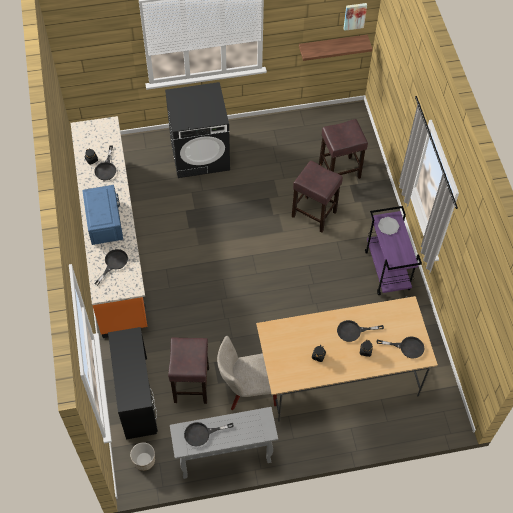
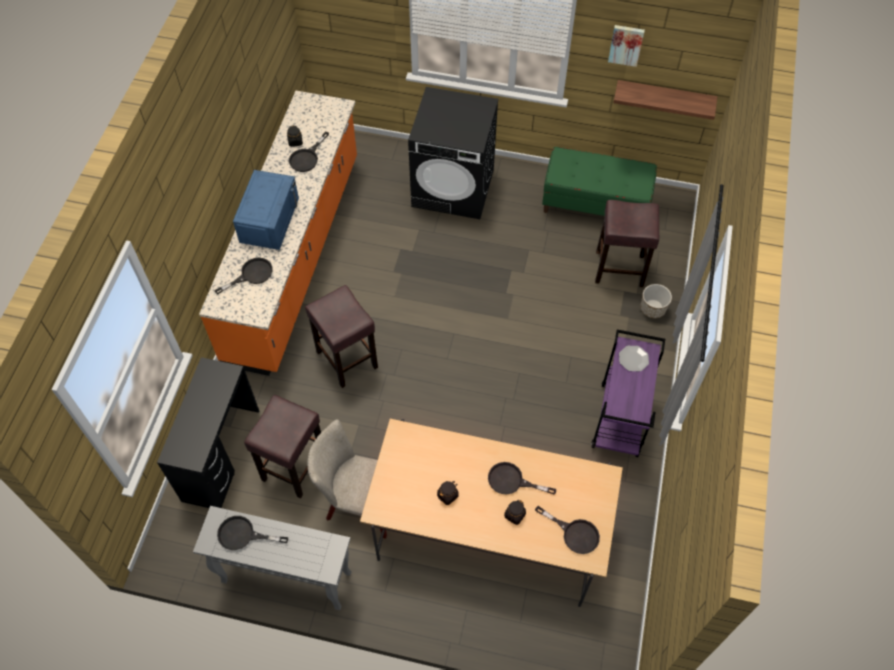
camera: 25 degrees right, 0 degrees up
(144, 461) = (188, 538): planter -> planter (652, 309)
(302, 132) = (595, 204): none -> green bench
(314, 214) = (559, 312): brown stool -> brown stool (347, 360)
(354, 15) = (703, 62): picture -> picture (626, 44)

